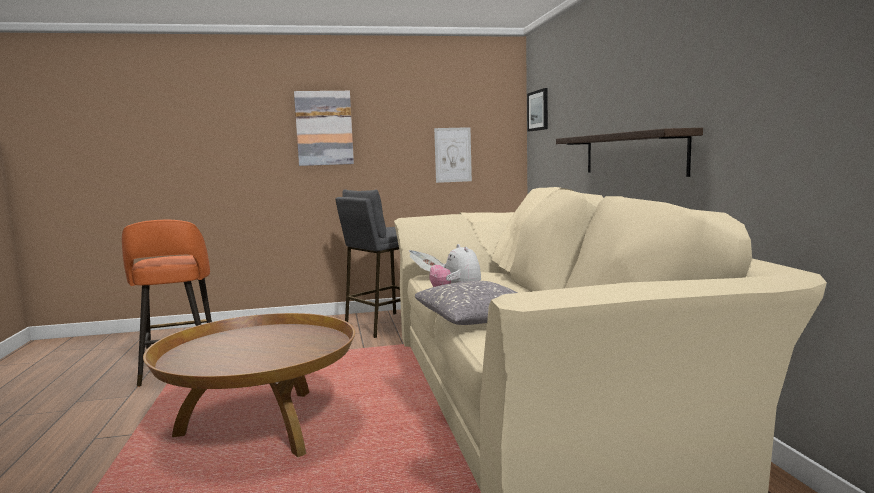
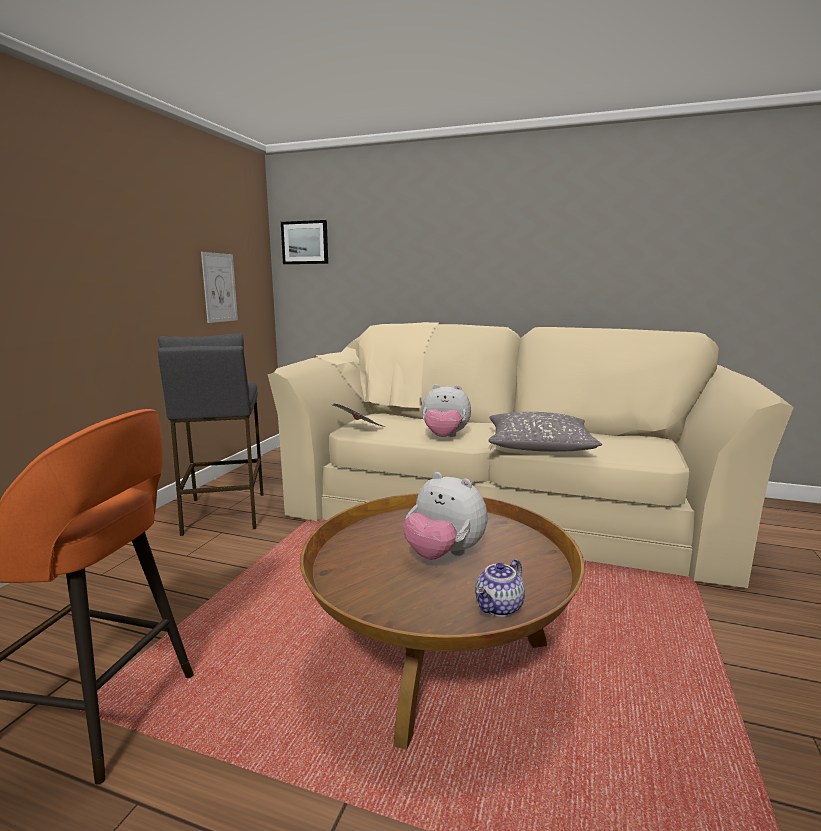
camera: 60 degrees left, 5 degrees up
(199, 372) = (500, 607): none -> teapot
(263, 349) = (444, 555): none -> plush toy
(324, 128) = (72, 236): picture -> none
(632, 154) = (492, 292): shelf -> none

